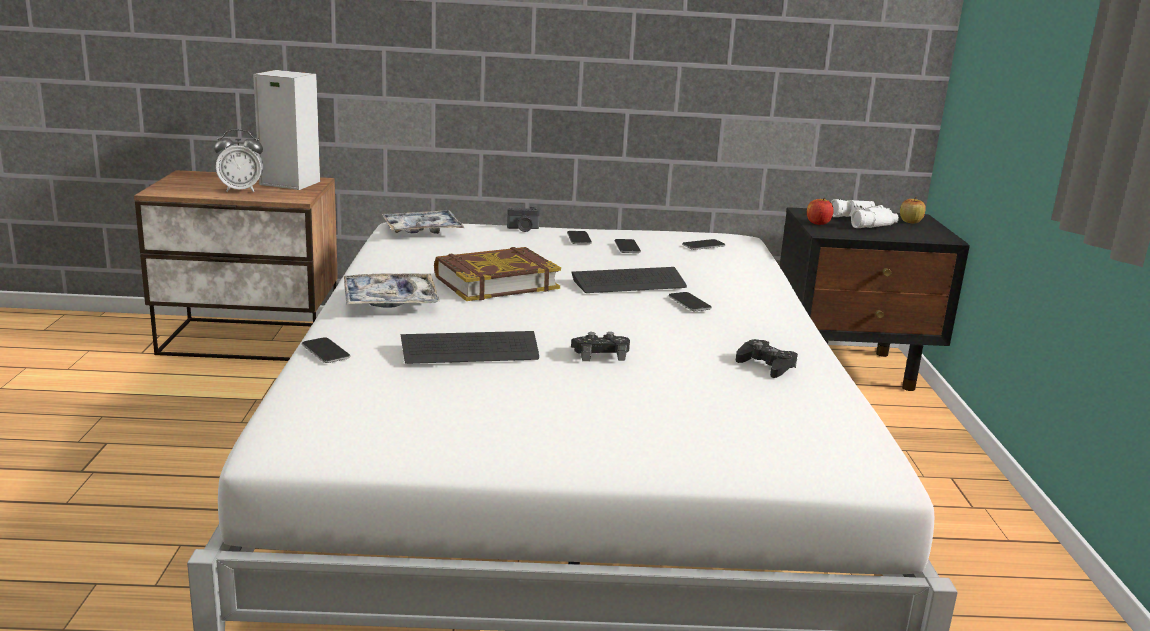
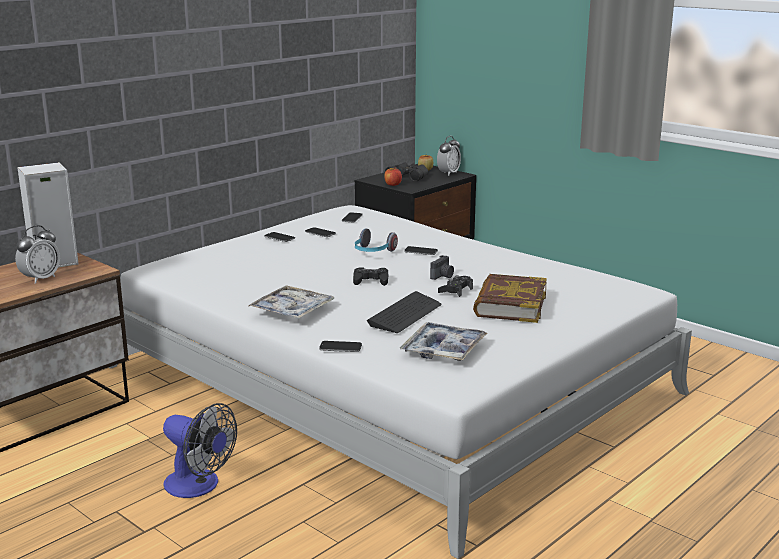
camera: 45 degrees left, 0 degrees up
(194, 460) = (199, 486): none -> fan
(422, 230) = (174, 267): tray -> tray (443, 350)
(495, 282) = (313, 278): book -> book (510, 305)
(523, 229) = (228, 244): camera -> camera (443, 276)
(629, 283) = (373, 252): keyboard -> headphones
(766, 365) = (518, 267): black game controller -> black game controller (371, 281)
(866, 222) = (409, 176): white binoculars -> black binoculars
(931, 233) = (448, 173): none -> alarm clock

